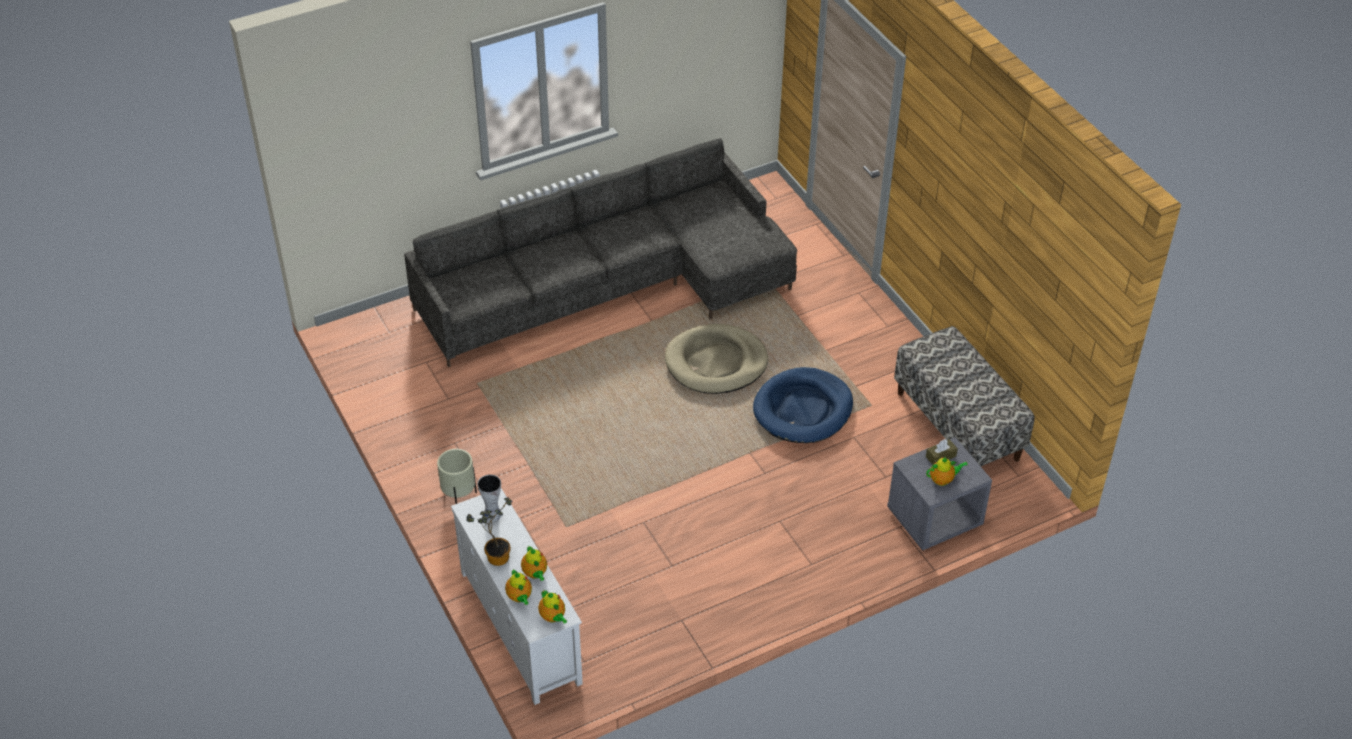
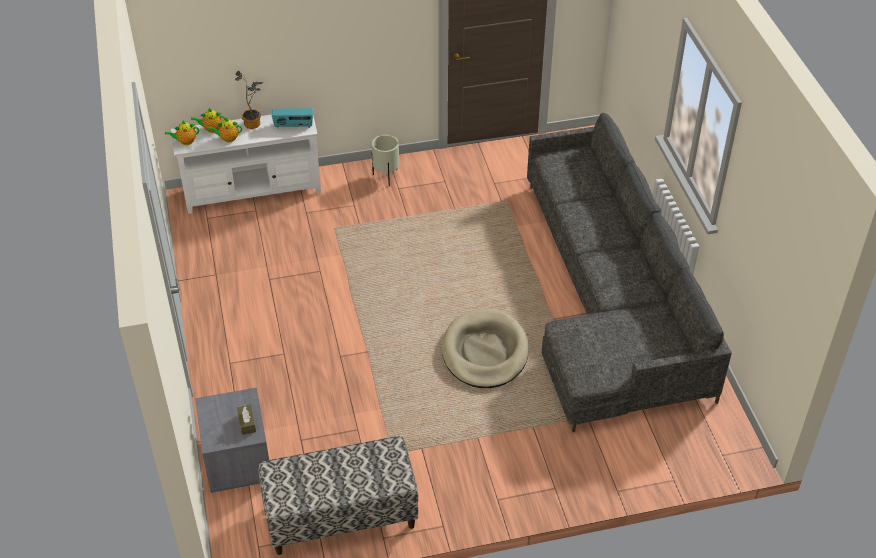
camera: 105 degrees right, 0 degrees up
(491, 514) = (293, 126): vase -> radio
(803, 409) = (405, 401): blue dog bed -> none
(943, 480) = (219, 416): teapot -> none

